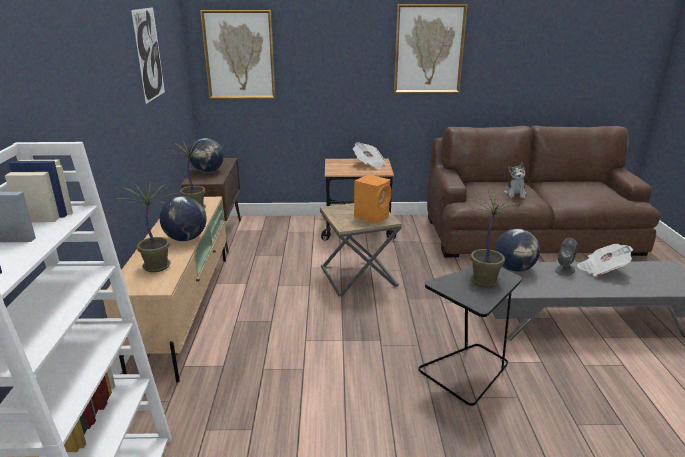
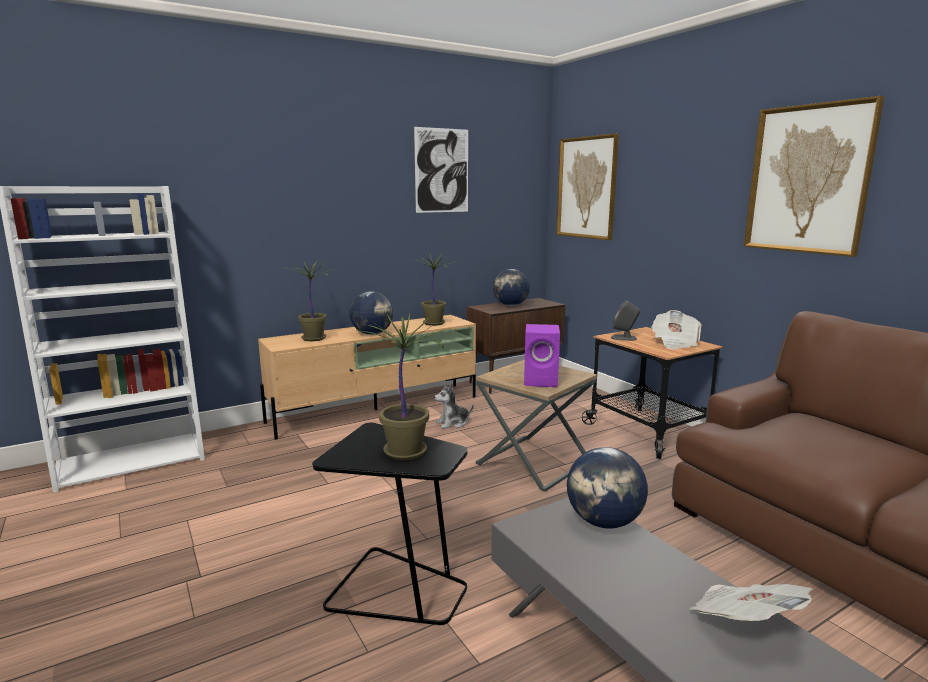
camera: 60 degrees right, 10 degrees down
(372, 216) = (542, 381): orange speaker -> purple speaker
(515, 193) = (840, 452): plush toy -> plush toy (453, 423)
(565, 270) = (674, 574): grey speaker -> grey speaker (624, 338)

